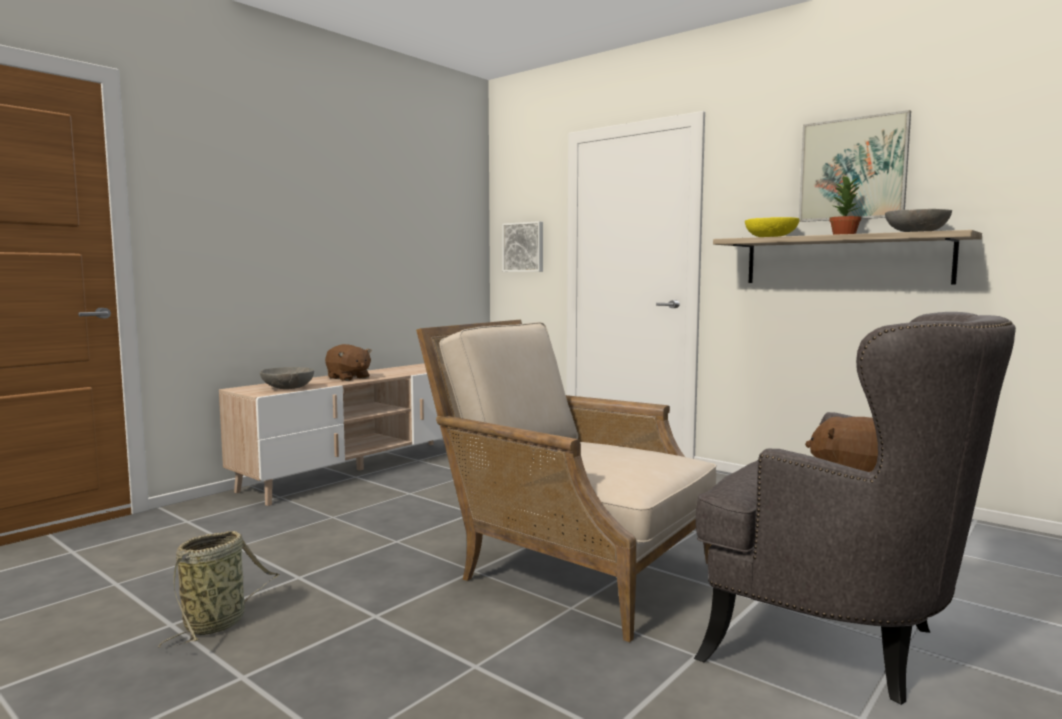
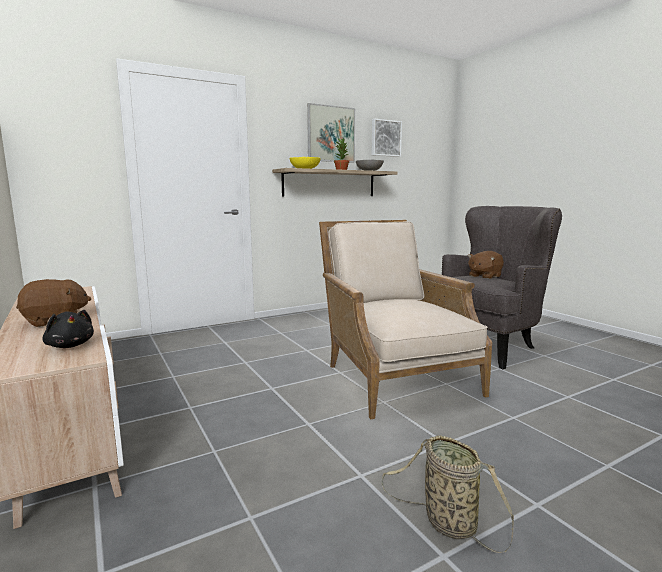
camera: 70 degrees left, 5 degrees up
(288, 388) = (70, 345): grey bowl -> black plush toy
(524, 247) = (66, 162): picture -> picture (385, 138)
(569, 567) = (393, 375): beige armchair -> beige armchair turned 105 degrees clockwise

